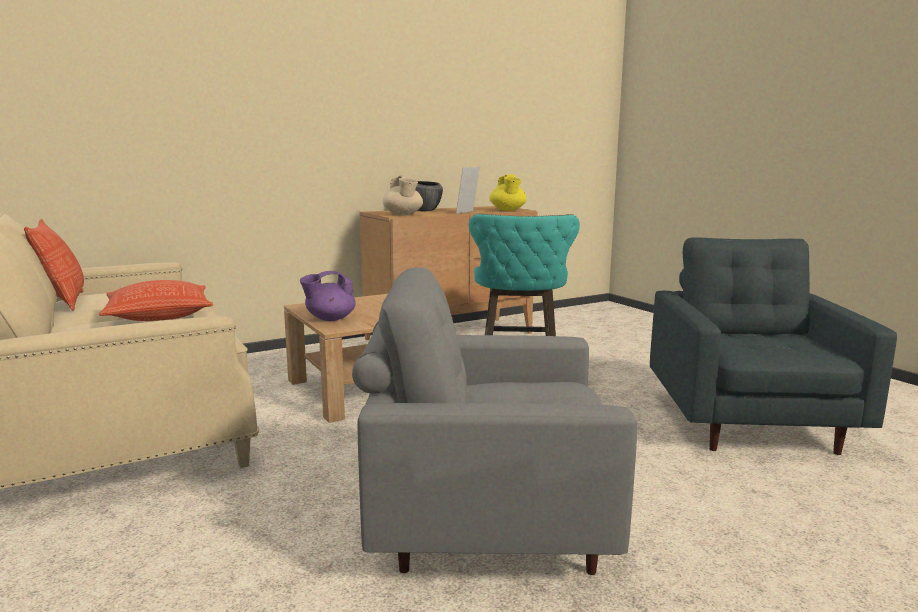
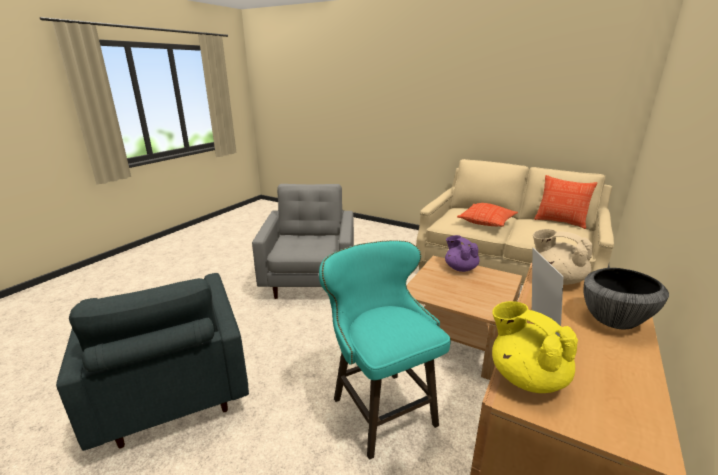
camera: 150 degrees right, 10 degrees up
(329, 319) = (460, 268): purple teapot -> purple teapot turned 60 degrees counterclockwise
(487, 522) = (311, 280): grey armchair -> grey armchair turned 60 degrees counterclockwise

